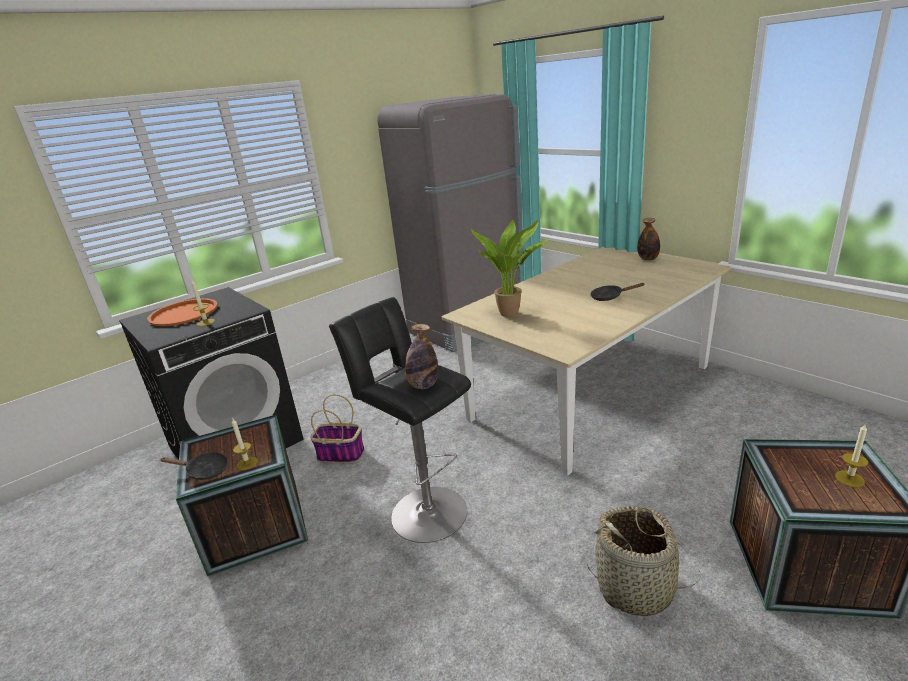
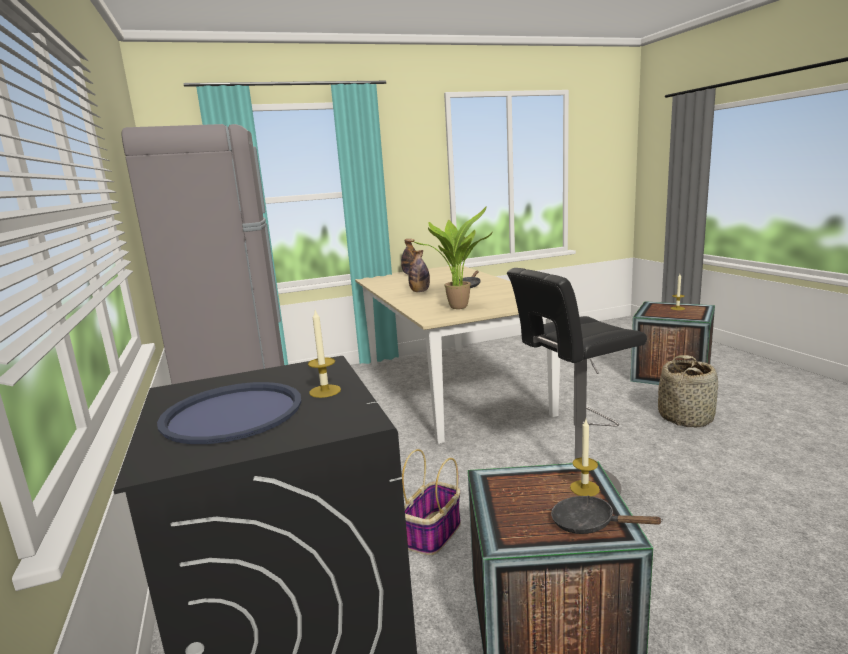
camera: 70 degrees left, 10 degrees down
(183, 313) = (232, 414): orange tray -> blue tray
(204, 471) = (589, 524): black frying pan -> black frying pan turned 90 degrees counterclockwise
(423, 385) = (596, 326): bottle -> bottle (419, 291)

